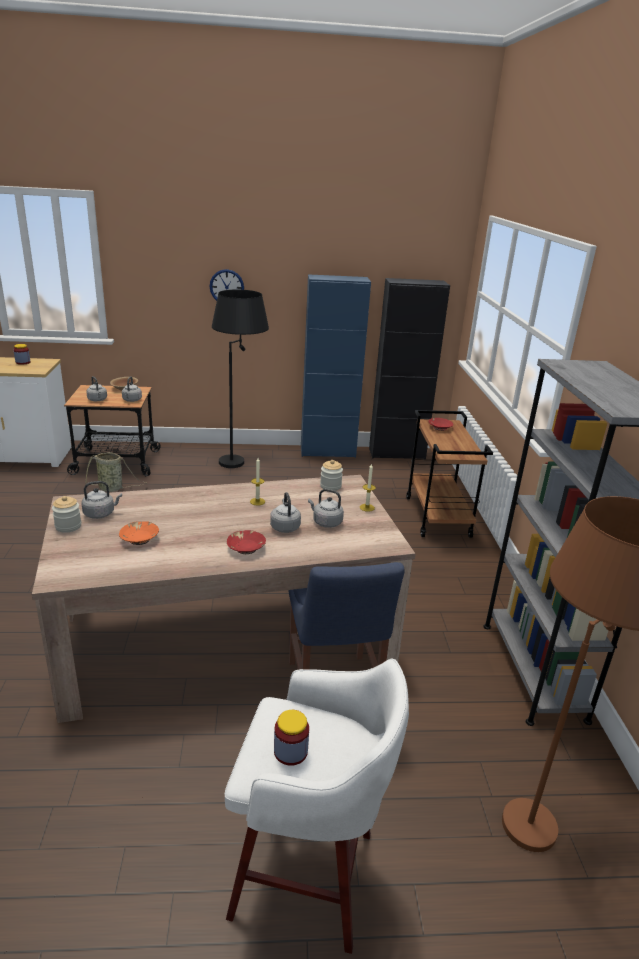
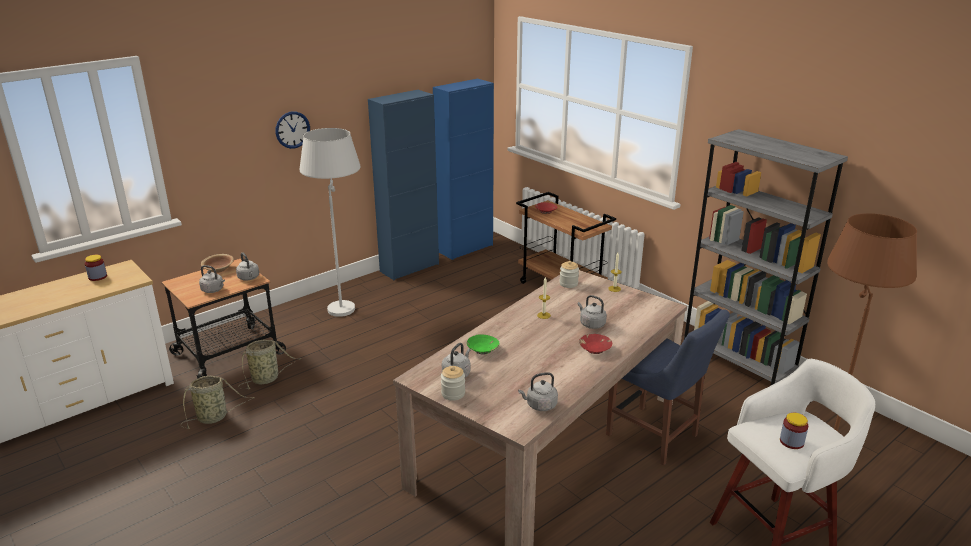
camera: 35 degrees left, 0 degrees up
(45, 499) = (214, 417): none -> basket
(140, 539) = (519, 377): orange bowl -> none
(155, 505) = (482, 349): none -> green bowl
(240, 458) = (343, 302): black floor lamp -> white floor lamp
(326, 522) = (609, 309): grey kettle -> grey kettle (540, 405)
(397, 453) = (465, 248): black cabinet -> blue cabinet

